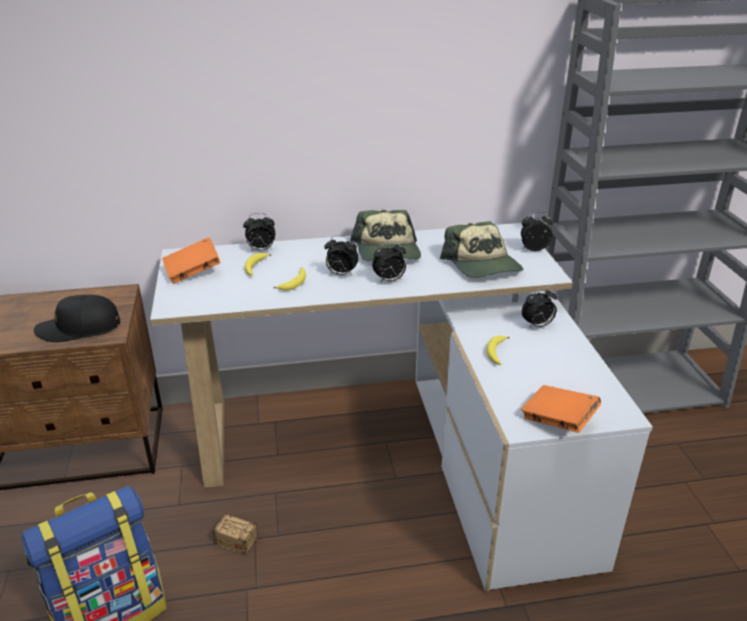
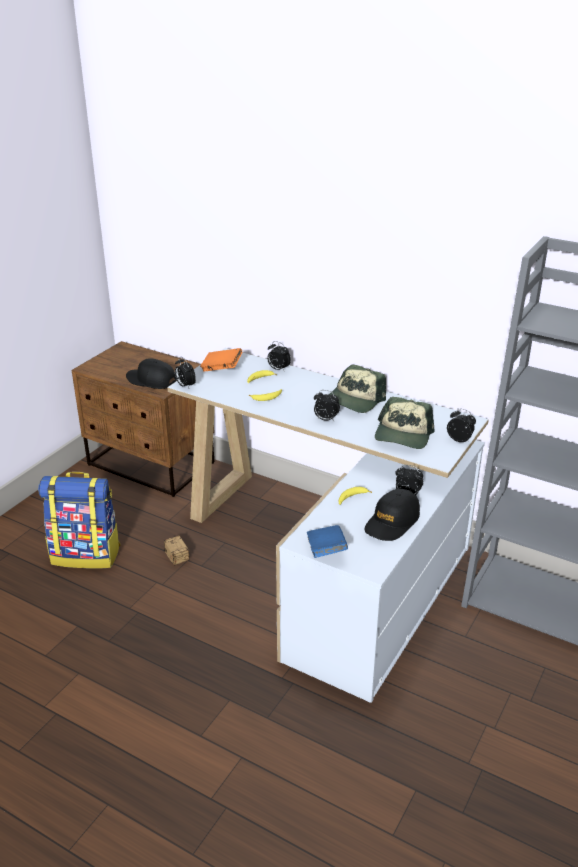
camera: 40 degrees right, 0 degrees up
(341, 274) = (302, 403): alarm clock -> alarm clock (185, 386)
(558, 421) = (326, 551): orange book -> blue book
(565, 358) = (392, 522): none -> black cap

